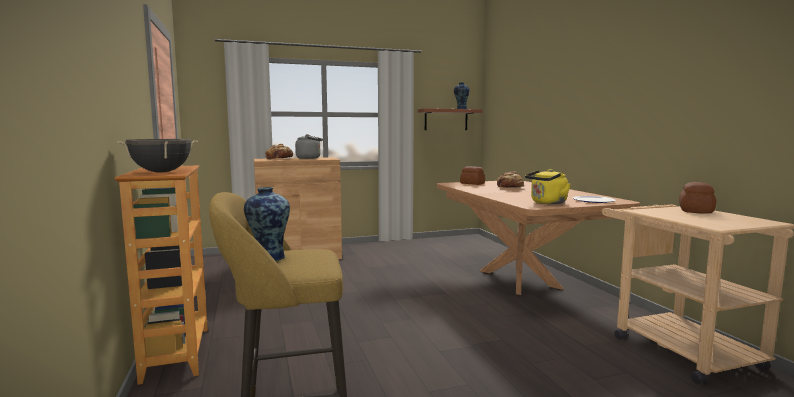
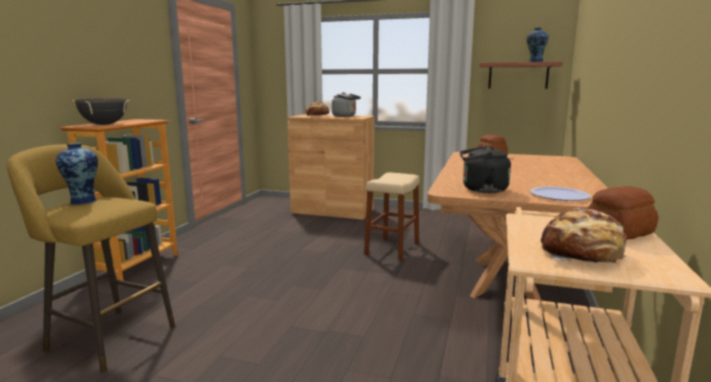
camera: 35 degrees right, 5 degrees up
(408, 276) = (392, 249): none -> beige stool
(510, 188) = (517, 166): bread -> bread (582, 254)
(547, 203) = (481, 190): yellow kettle -> black kettle

